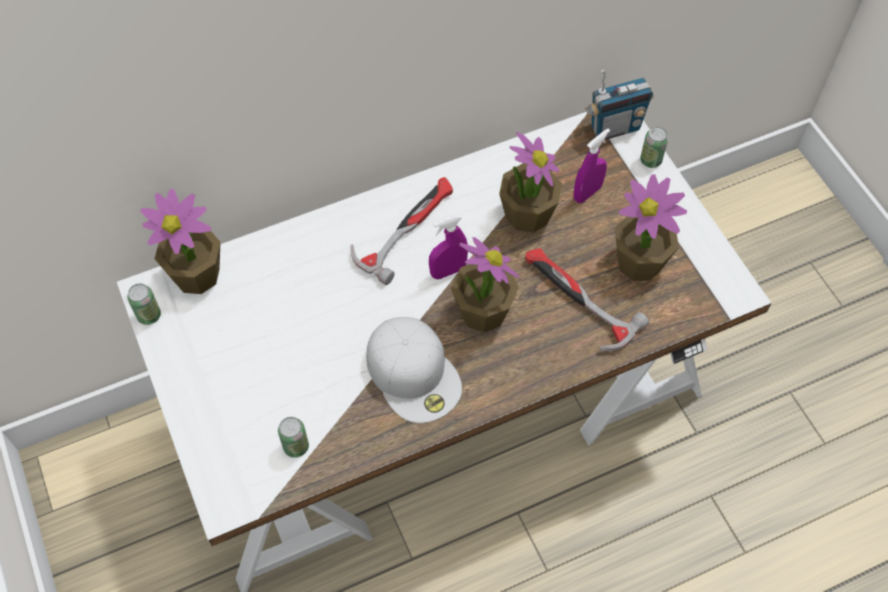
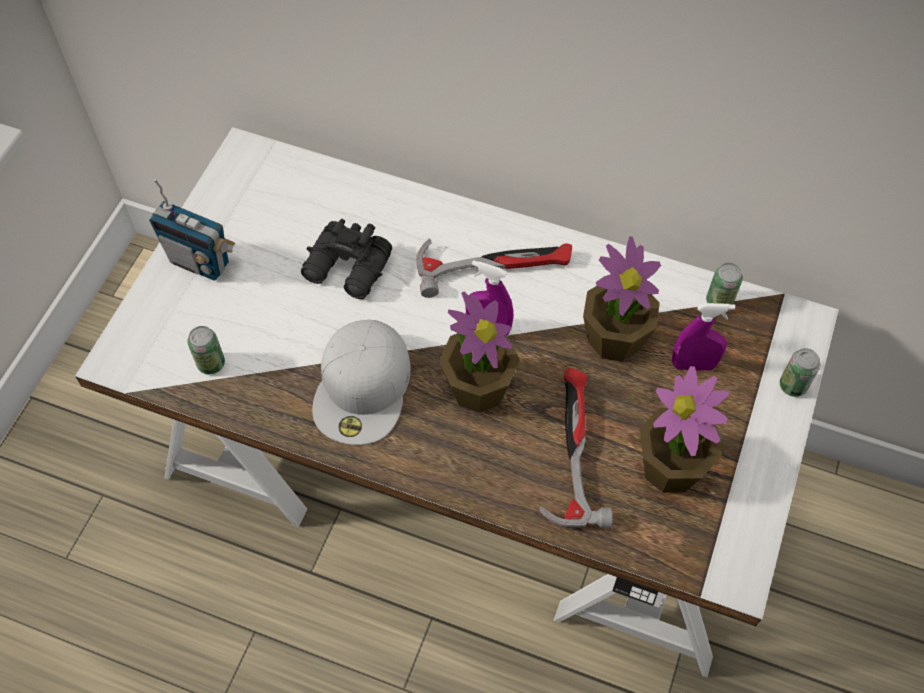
camera: 45 degrees right, 0 degrees up
(149, 315) = (225, 171): can -> can (719, 301)
(197, 275) = (292, 168): potted plant -> none
(316, 309) = (348, 269): none -> black binoculars
(614, 128) = (791, 328): radio -> radio (200, 262)

